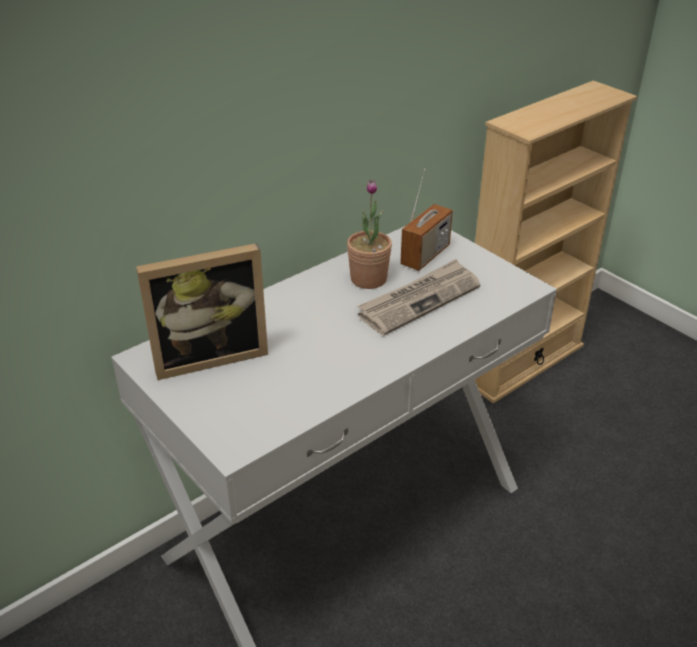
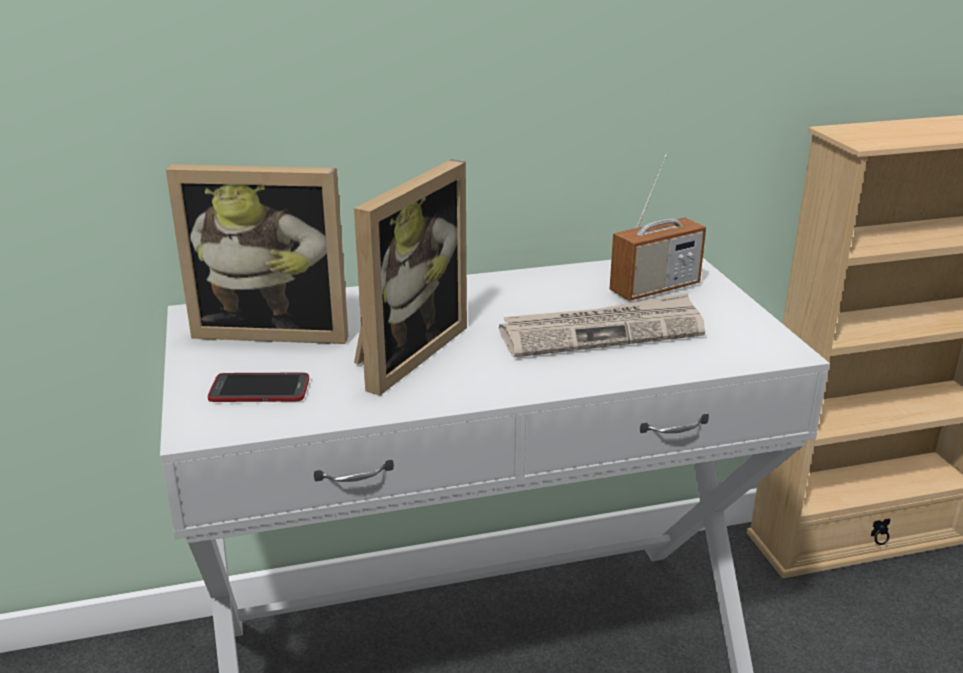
camera: 25 degrees right, 10 degrees down
(244, 407) = (259, 390): none -> phone
(311, 351) = (402, 353): none -> picture frame
(368, 279) = (552, 297): potted plant -> none

